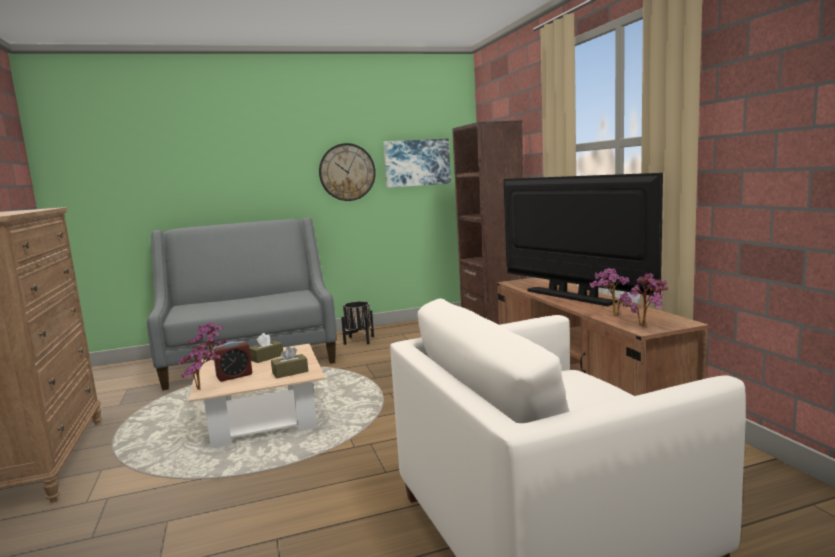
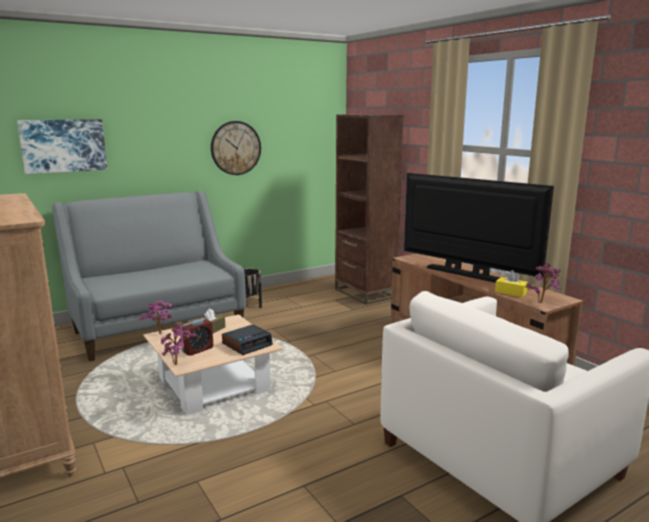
camera: 15 degrees left, 5 degrees up
(290, 372) = (247, 344): brown tissue box -> alarm clock
(417, 163) = (296, 141): picture -> picture (63, 145)
(611, 315) = (510, 292): potted plant -> yellow tissue box

